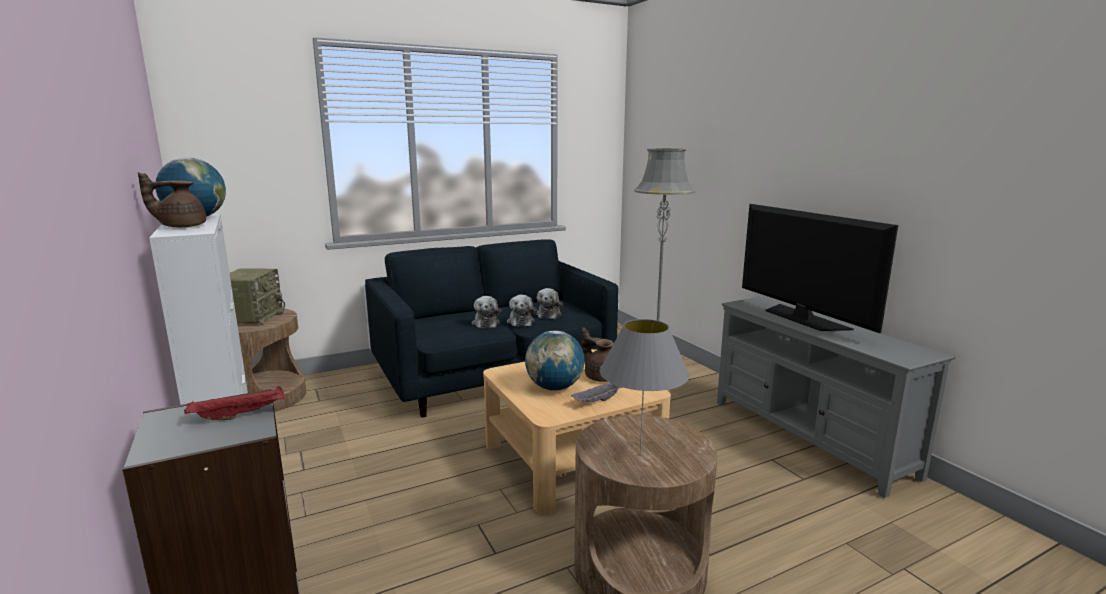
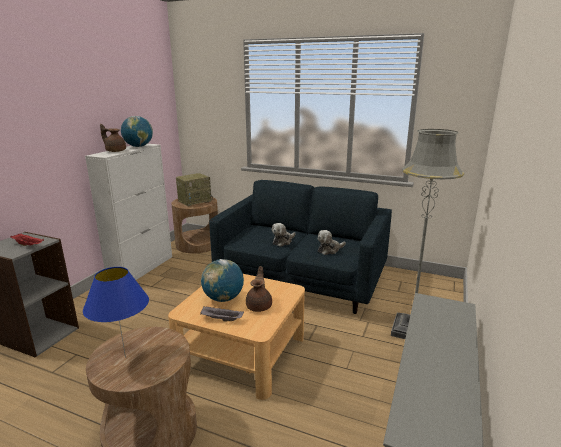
camera: 50 degrees right, 5 degrees up
(520, 321) = (302, 248): plush toy -> none
(639, 454) = (125, 357): grey table lamp -> blue table lamp
(803, 318) = (442, 341): television -> none

